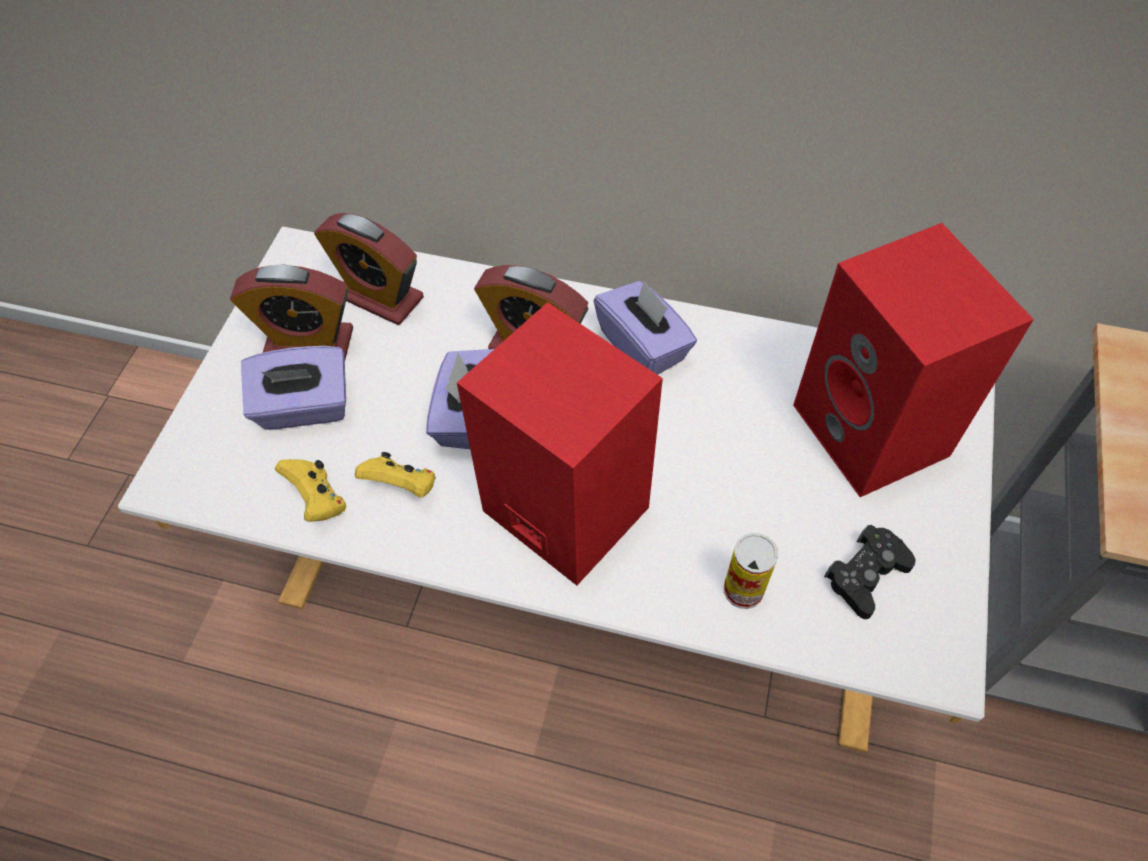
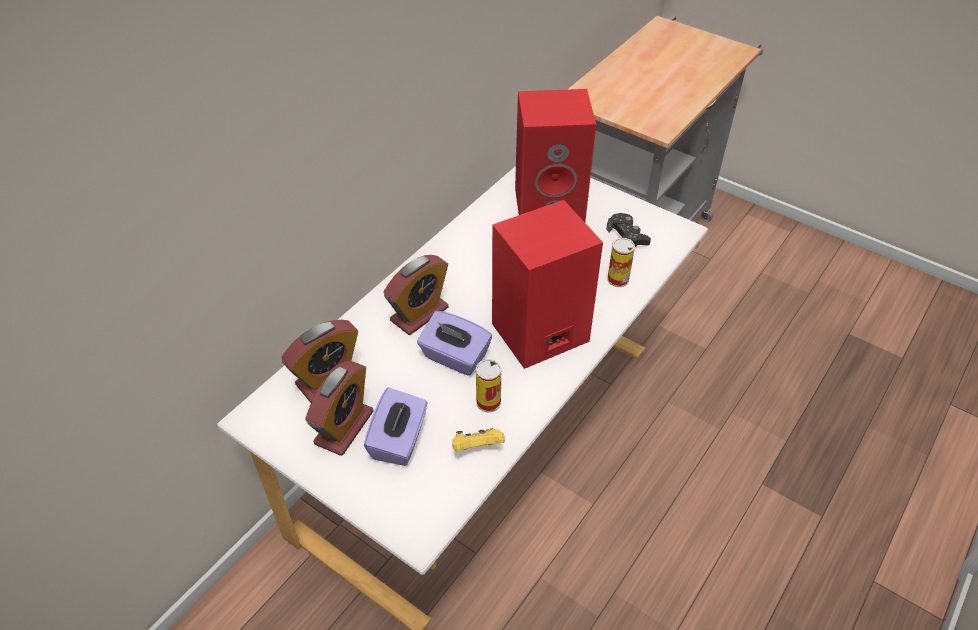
camera: 70 degrees left, 10 degrees down
(402, 486) = (488, 402): yellow game controller -> can
(643, 346) = (448, 268): purple tissue box -> none

